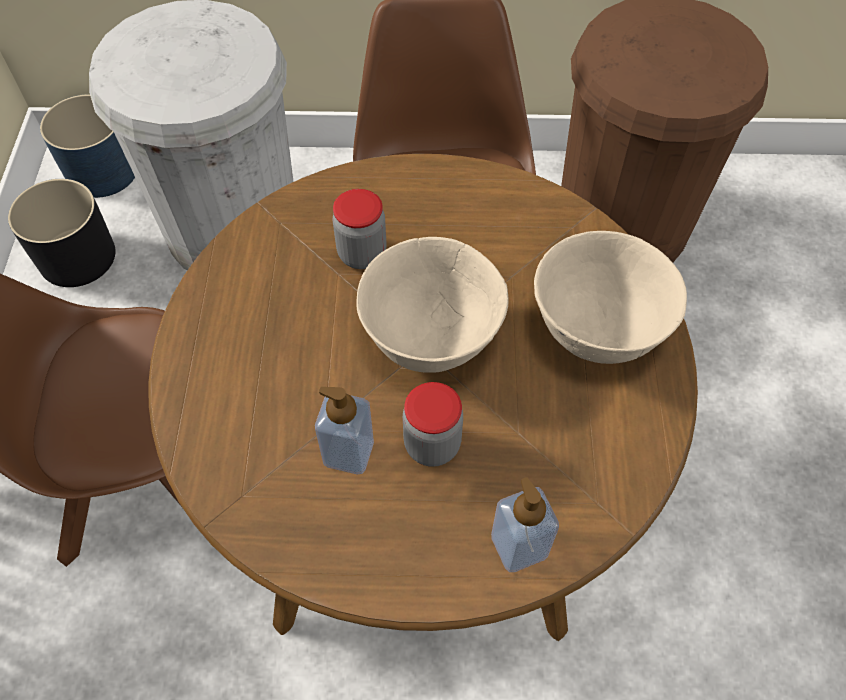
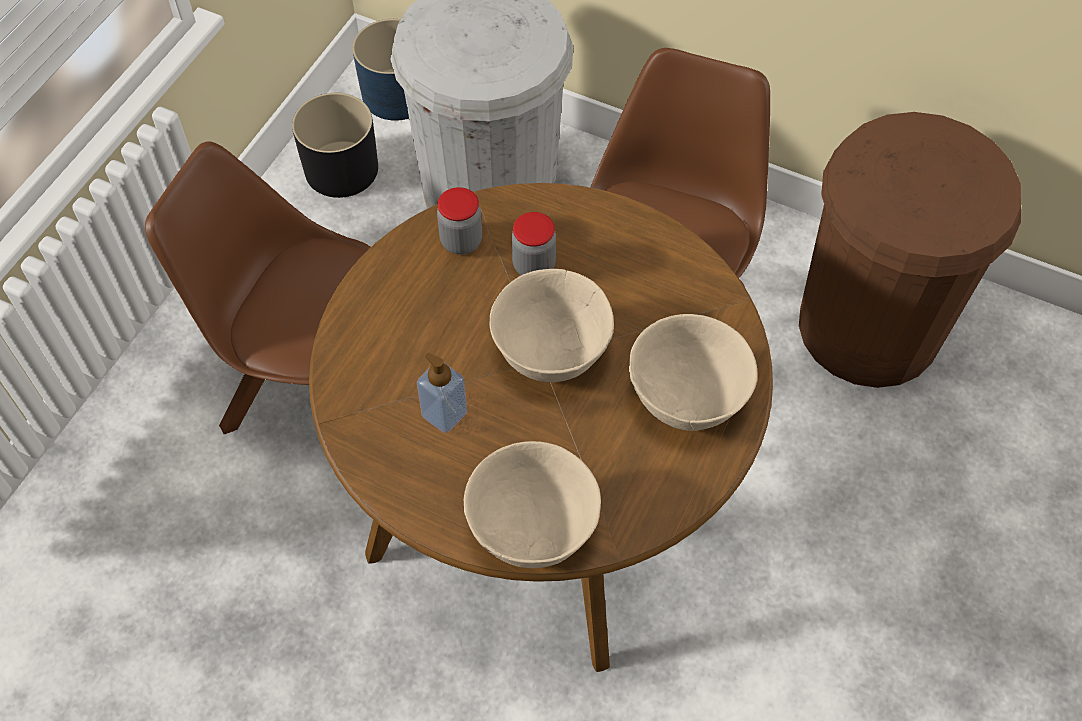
camera: 25 degrees right, 0 degrees up
(432, 445) = (508, 434): jar -> jar (461, 241)
(519, 546) = (532, 531): soap dispenser -> beige bowl

